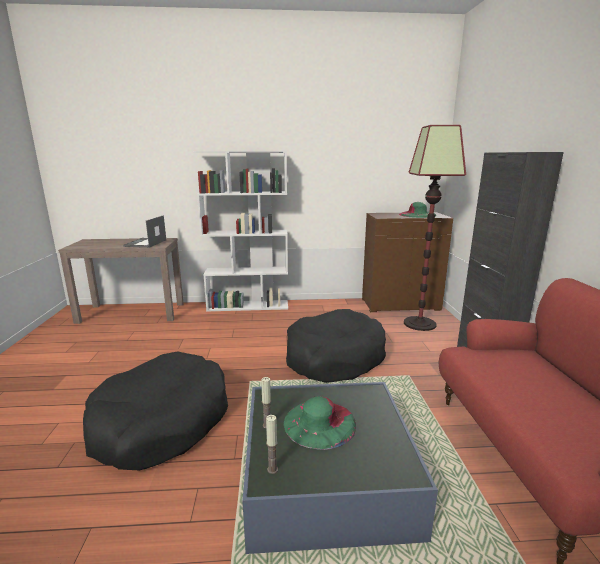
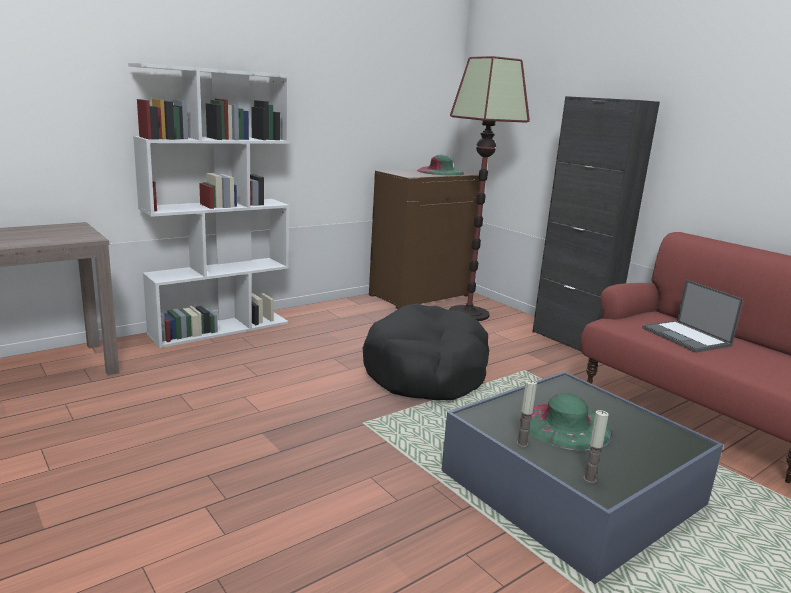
camera: 35 degrees left, 0 degrees up
(145, 243) = (46, 235): laptop -> laptop (687, 337)
(161, 422) = (315, 506): black dog bed -> none

